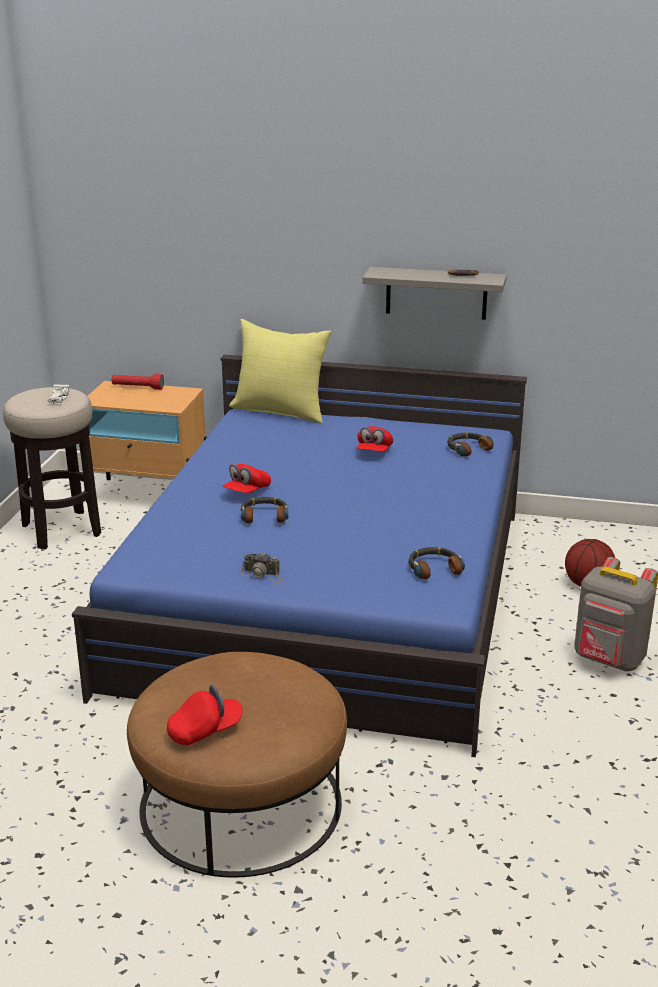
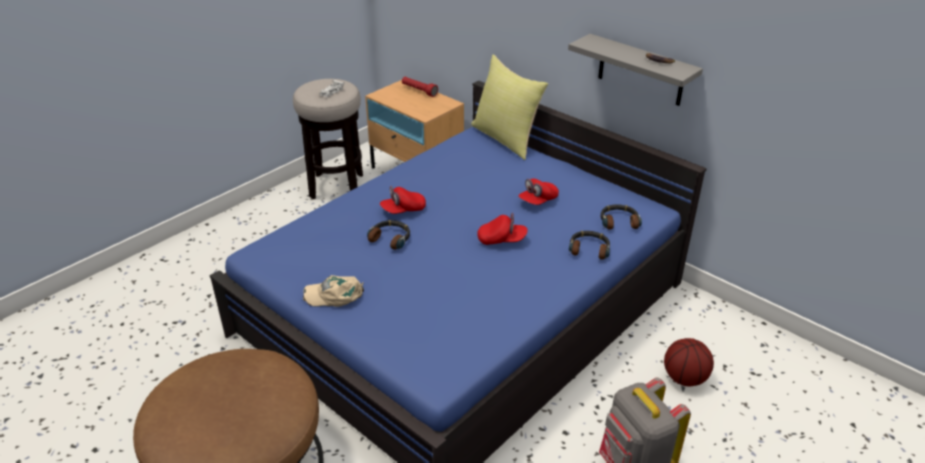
camera: 30 degrees right, 10 degrees up
(205, 730) = (178, 420): red cap -> red cap (502, 240)
(263, 575) = (334, 295): camera -> beige cap
(434, 568) = (466, 338): headphones -> headphones (589, 249)

